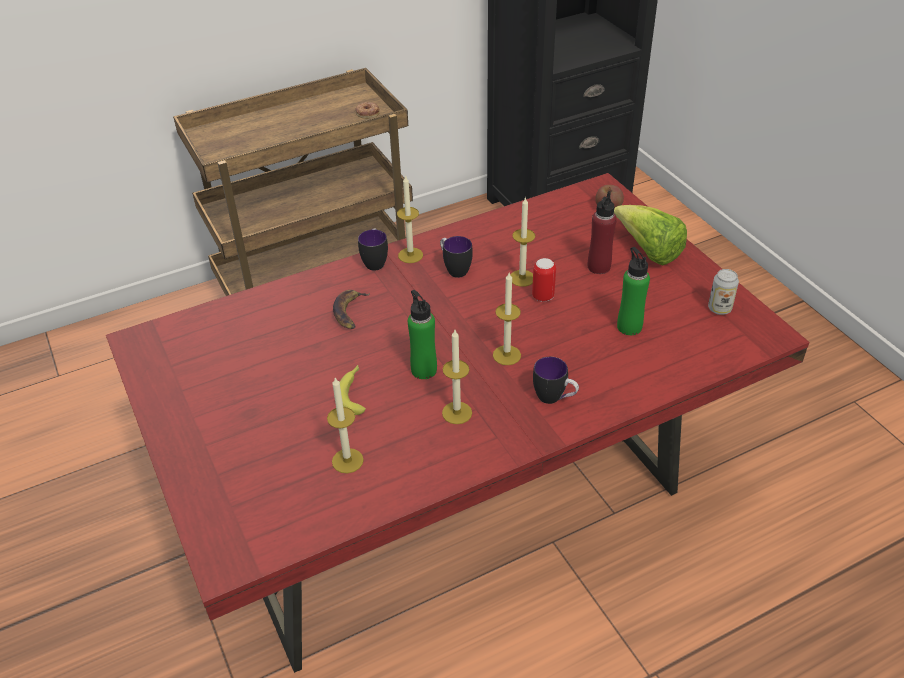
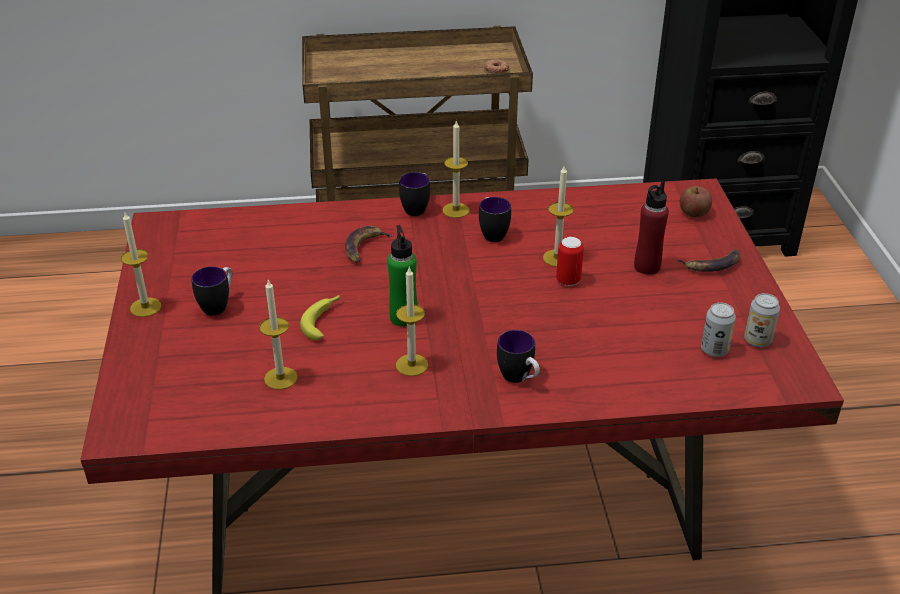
camera: 20 degrees right, 5 degrees down
(247, 406) = (218, 305): none -> mug
(506, 355) = (495, 326): candle -> candle (145, 307)
(629, 327) = (643, 332): green bottle -> none
(648, 251) = (712, 264): lettuce -> banana
(692, 326) = (714, 350): none -> can

